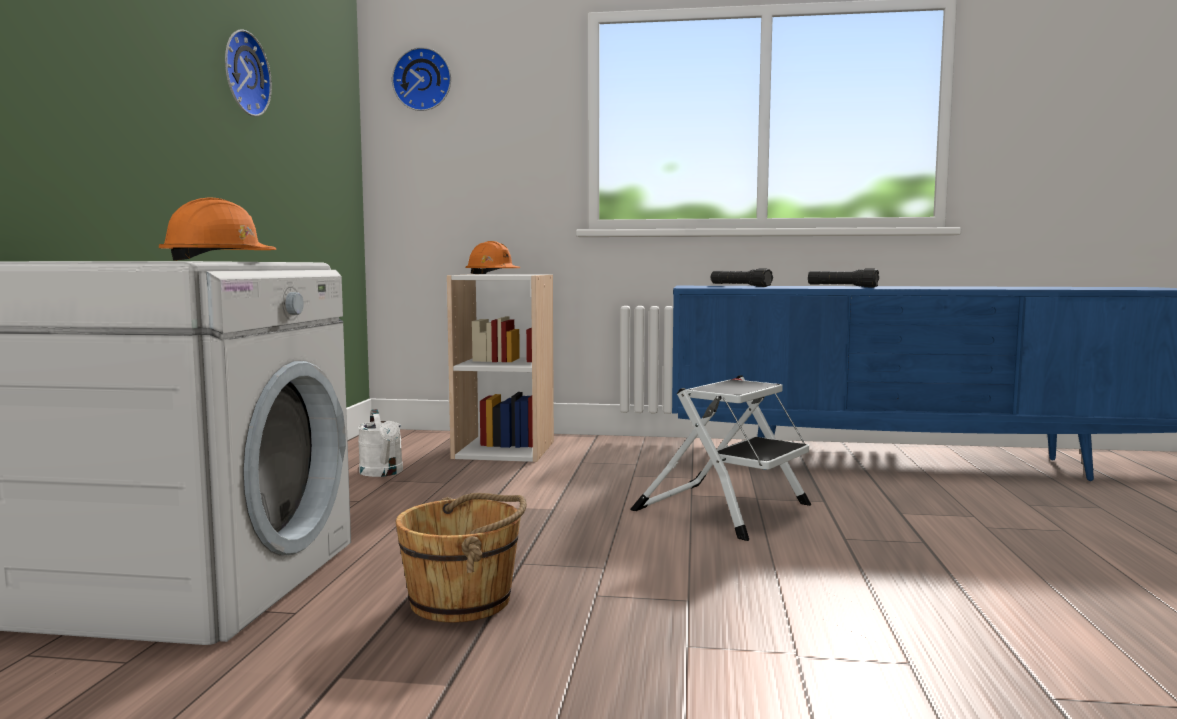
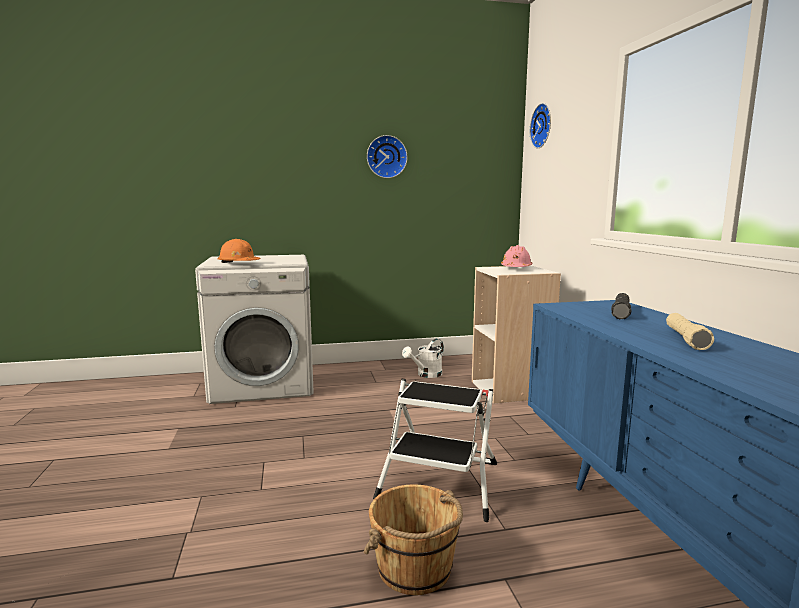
camera: 70 degrees right, 5 degrees up
(463, 600) = (251, 433): brown bucket -> brown bucket (415, 568)
(492, 274) = (516, 268): orange hard hat -> pink hard hat
(842, 287) = (685, 339): black flashlight -> beige flashlight

